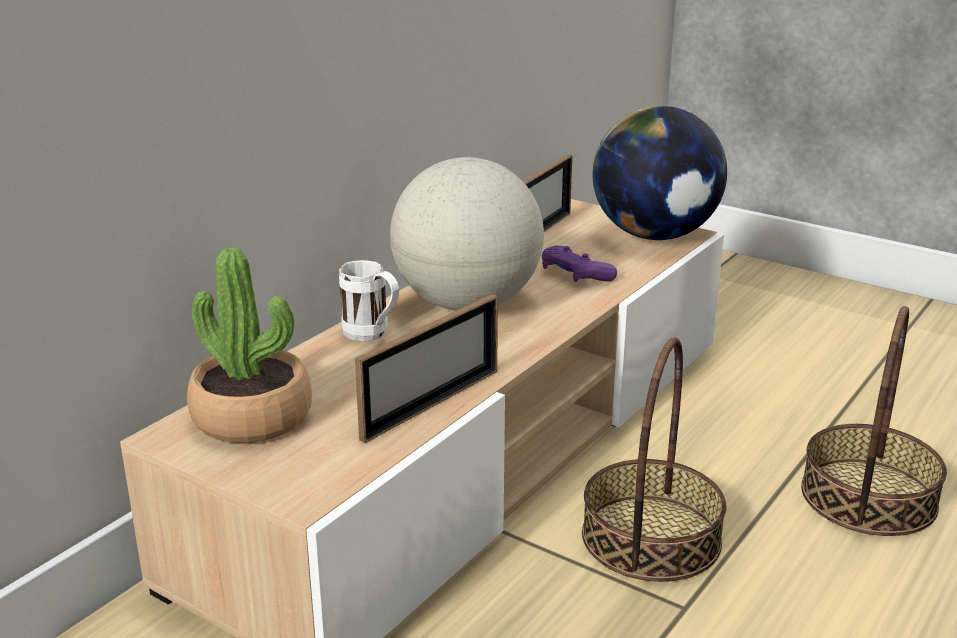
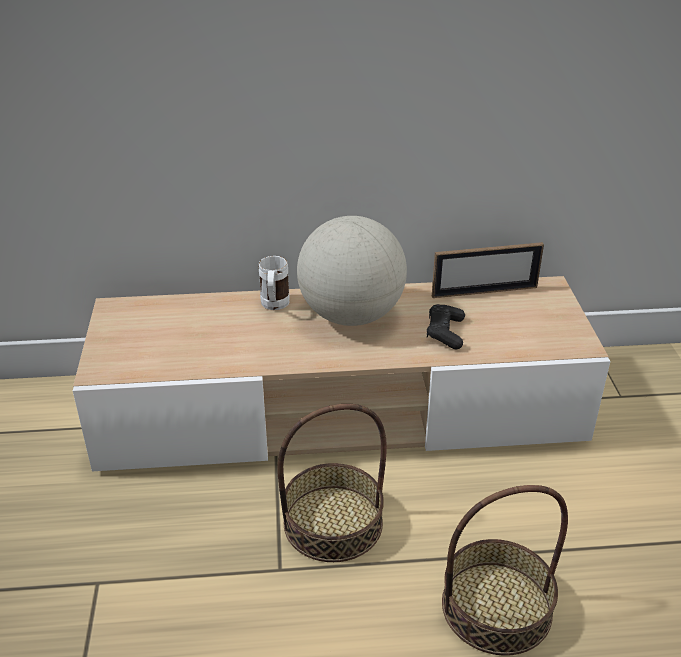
camera: 50 degrees right, 10 degrees up
(252, 417) = (151, 318): potted plant -> none
(431, 404) = (222, 362): picture frame -> none
(575, 275) = (445, 333): purple game controller -> black game controller
(655, 235) = (557, 334): globe -> none

